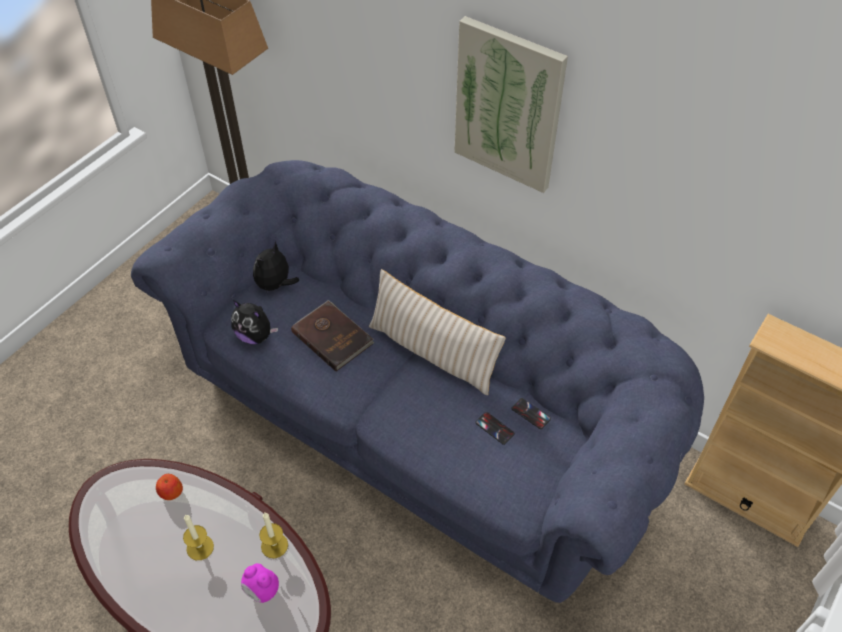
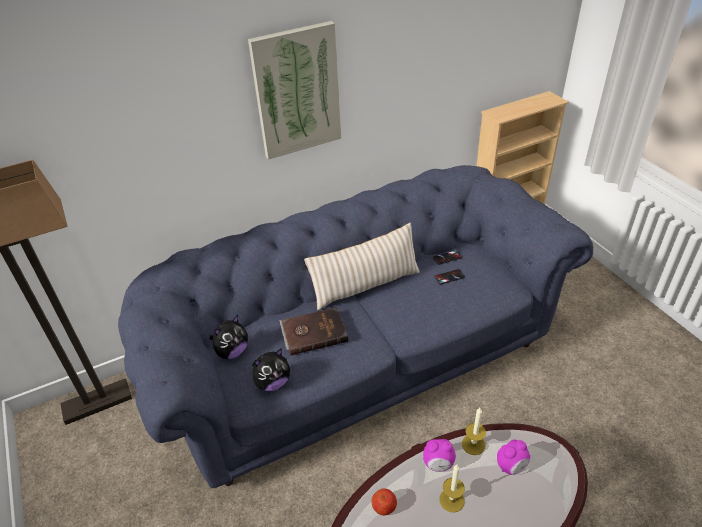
camera: 60 degrees left, 10 degrees down
(236, 521) = (438, 464): none -> alarm clock
(275, 285) = (232, 351): plush toy -> plush toy turned 105 degrees counterclockwise

